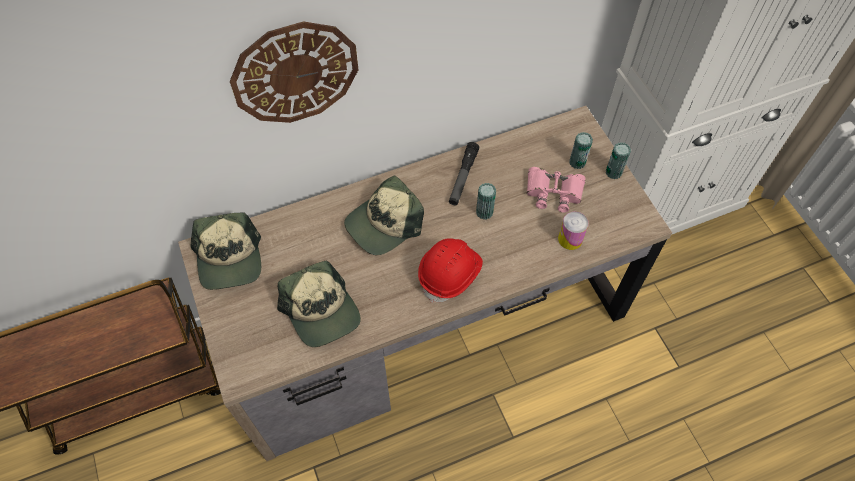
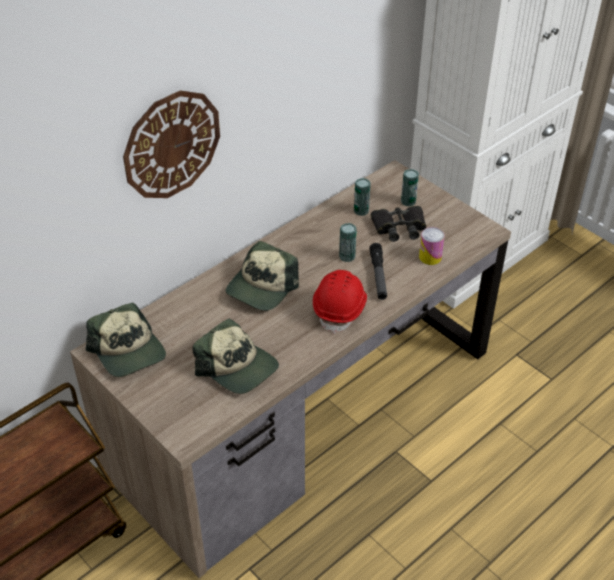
camera: 20 degrees left, 15 degrees down
(463, 177) = (315, 236): flashlight -> flashlight (378, 276)
(553, 192) = (399, 227): pink binoculars -> black binoculars
(613, 172) = (442, 201): can -> can (361, 211)

